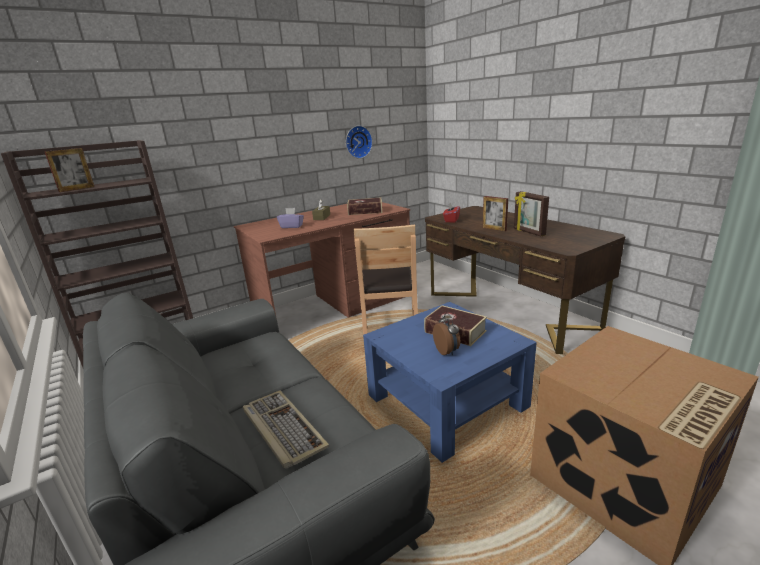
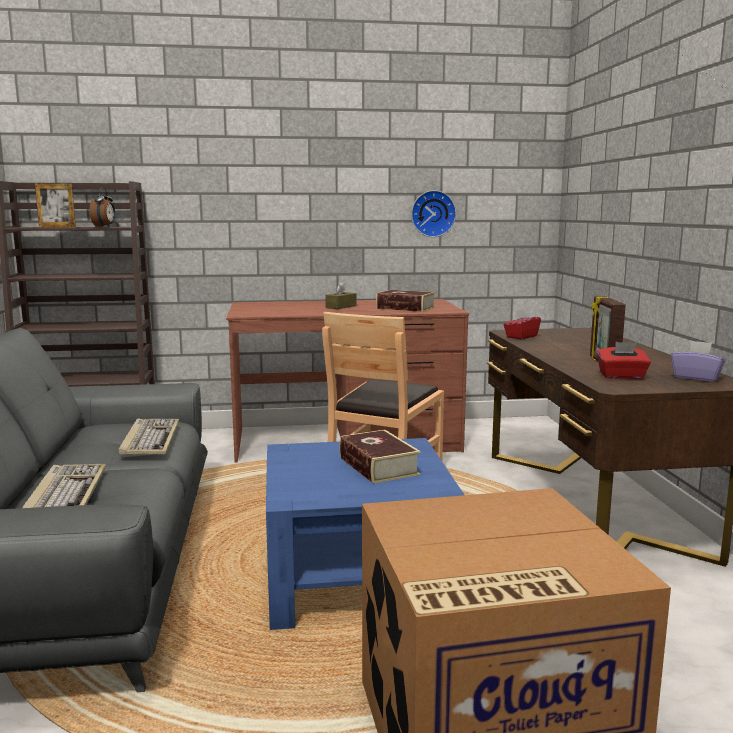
camera: 25 degrees right, 10 degrees down
(275, 356) = (150, 440): none -> keyboard
(292, 226) = (289, 310): purple tissue box -> purple tissue box (696, 377)
(447, 351) = (335, 481): alarm clock -> alarm clock (104, 226)
(494, 229) = (560, 353): picture frame -> none
(555, 240) = (622, 376): none -> red tissue box

